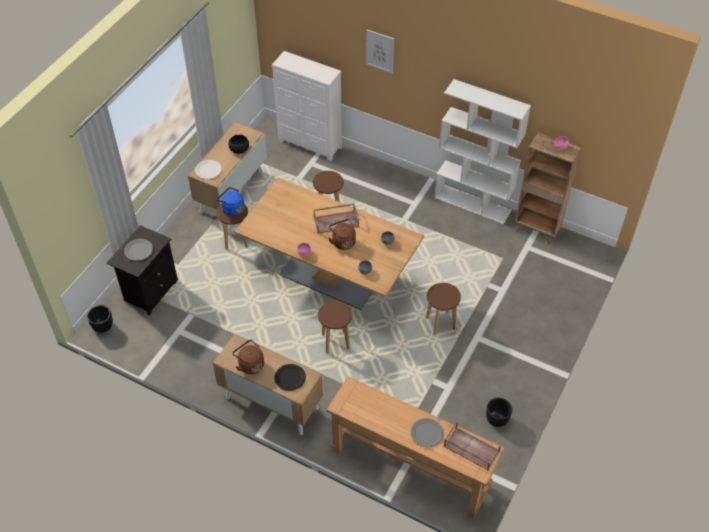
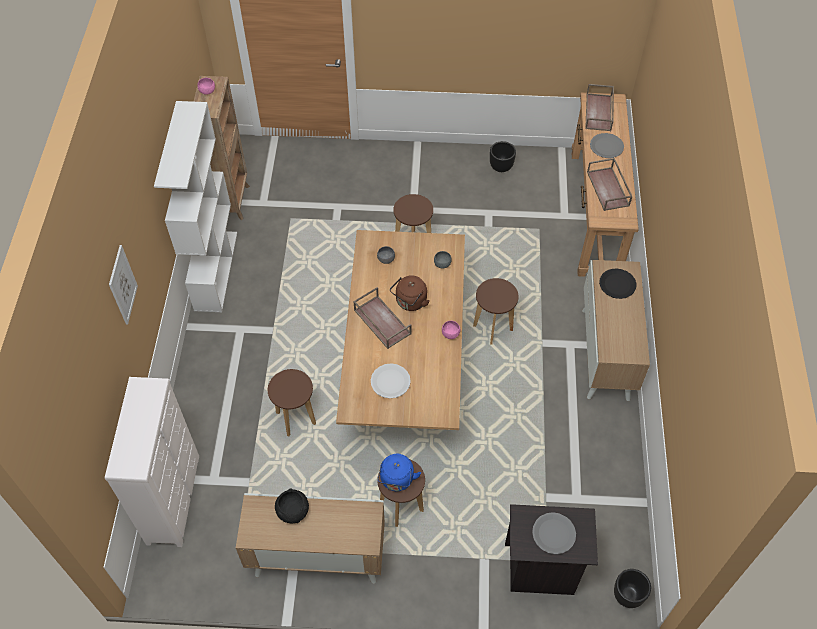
camera: 115 degrees left, 5 degrees up
(208, 170) = (355, 531): white plate -> white plate (390, 381)
(250, 364) = (627, 327): brown kettle -> none
(378, 410) = (608, 189): none -> brown tray

